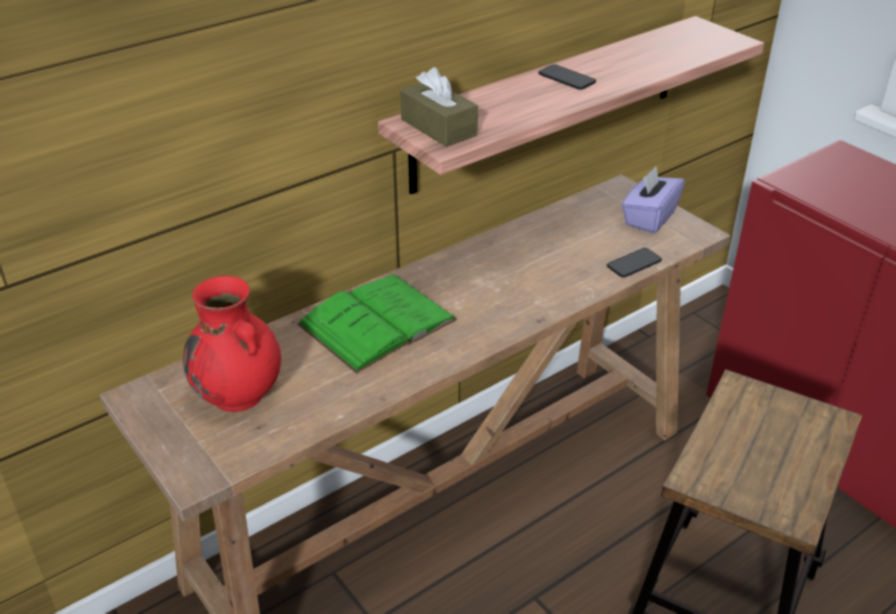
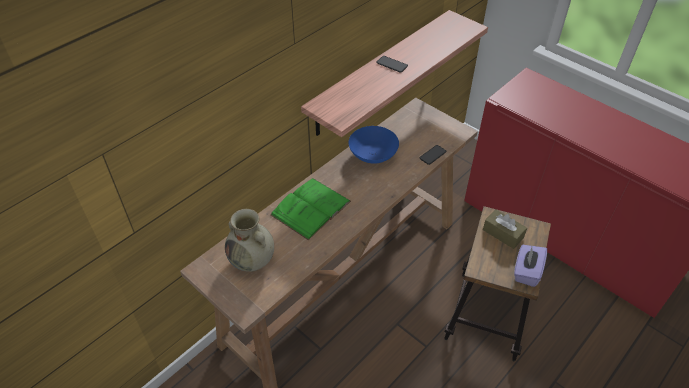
camera: 10 degrees left, 10 degrees up
(239, 395) = (252, 261): red vase -> beige vase
(438, 127) = (334, 107): brown tissue box -> brown tissue box (503, 234)
(519, 253) = (373, 156): none -> blue bowl
(649, 218) = (435, 125): purple tissue box -> purple tissue box (526, 272)

